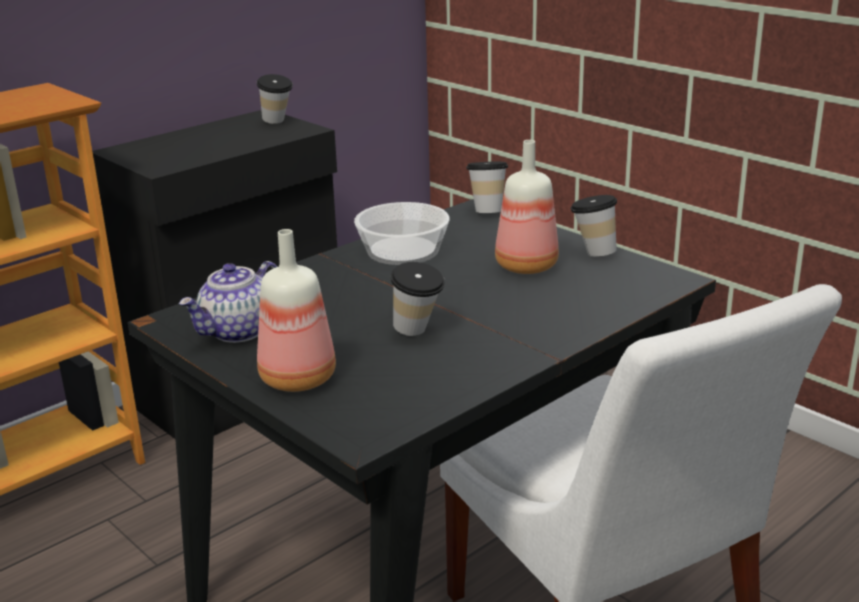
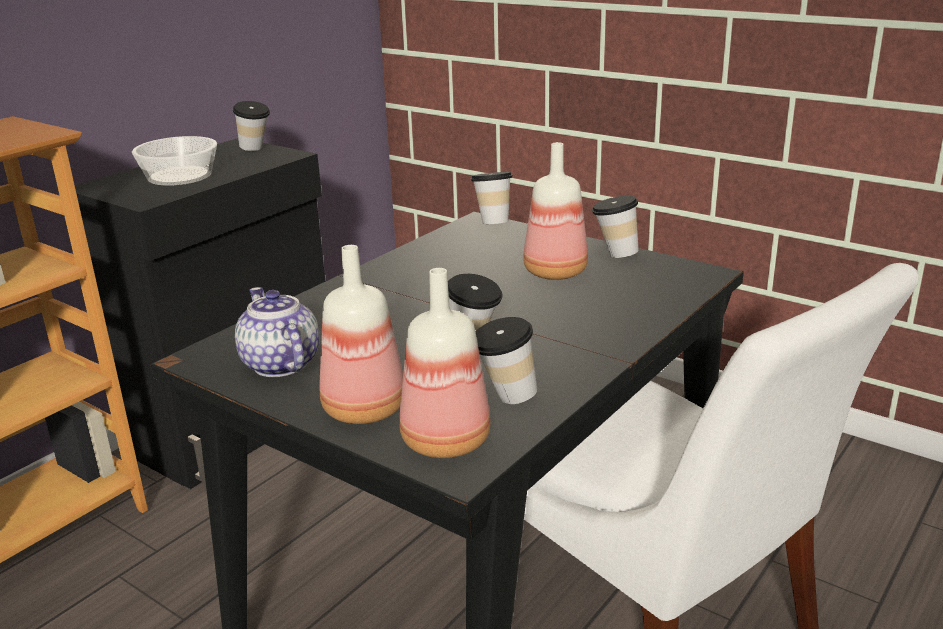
camera: 10 degrees left, 0 degrees up
(238, 331) = (279, 364): teapot -> teapot turned 120 degrees clockwise
(357, 415) = (445, 443): none -> bottle
(403, 250) = (424, 266): bowl -> bowl (180, 176)
(427, 381) = (504, 398): none -> cup

